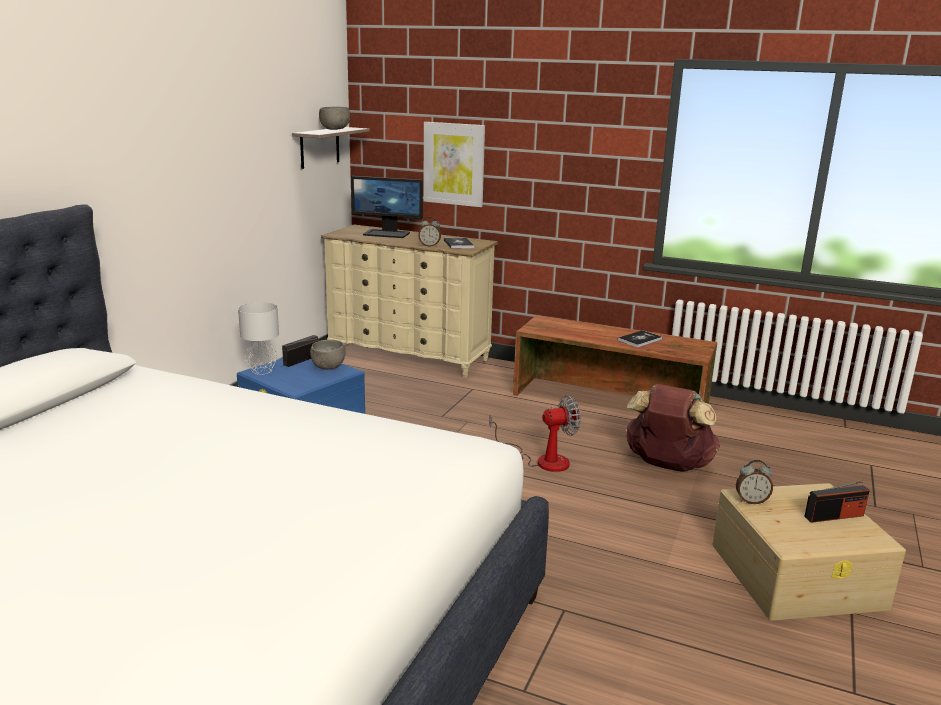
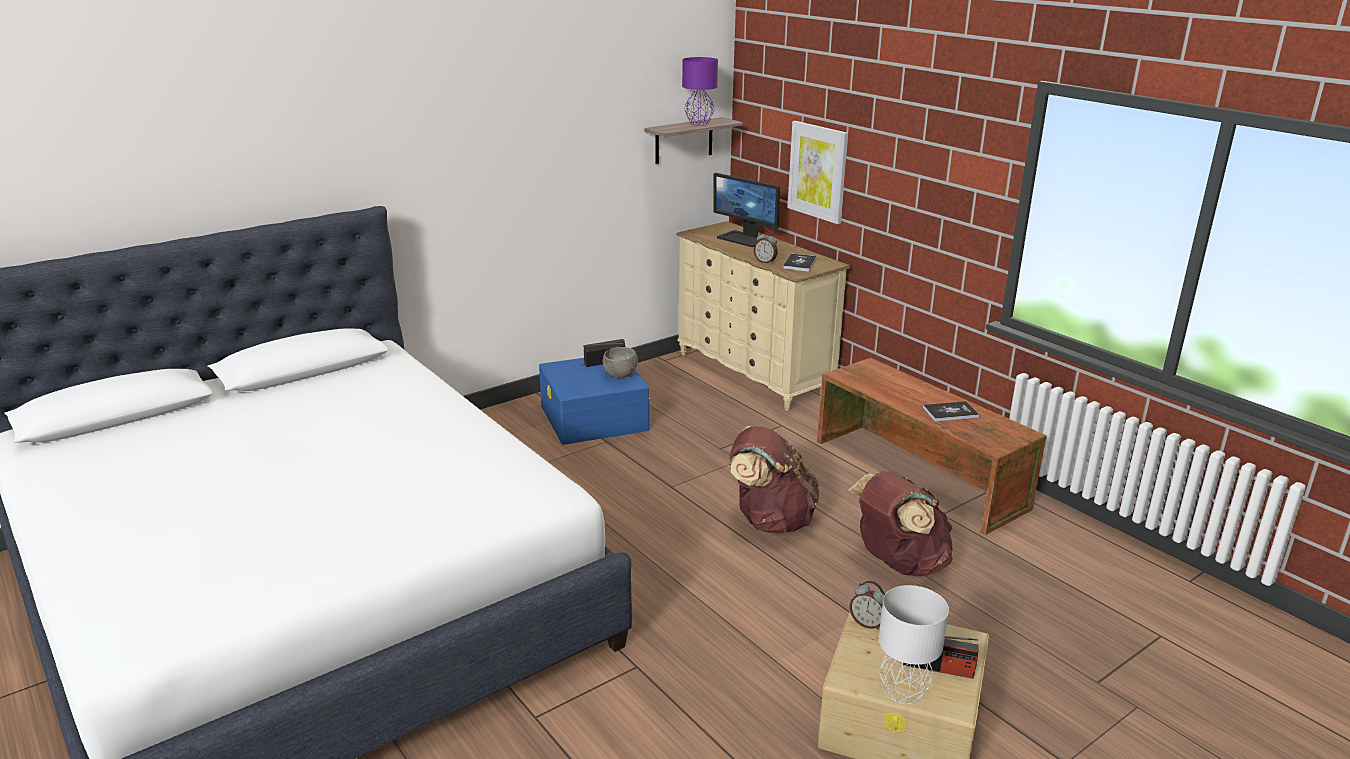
camera: 30 degrees right, 5 degrees up
(261, 371) = (559, 366): grey table lamp -> grey table lamp (902, 693)
(334, 129) = (698, 123): grey bowl -> purple table lamp
(542, 460) = (770, 521): fan -> brown backpack

